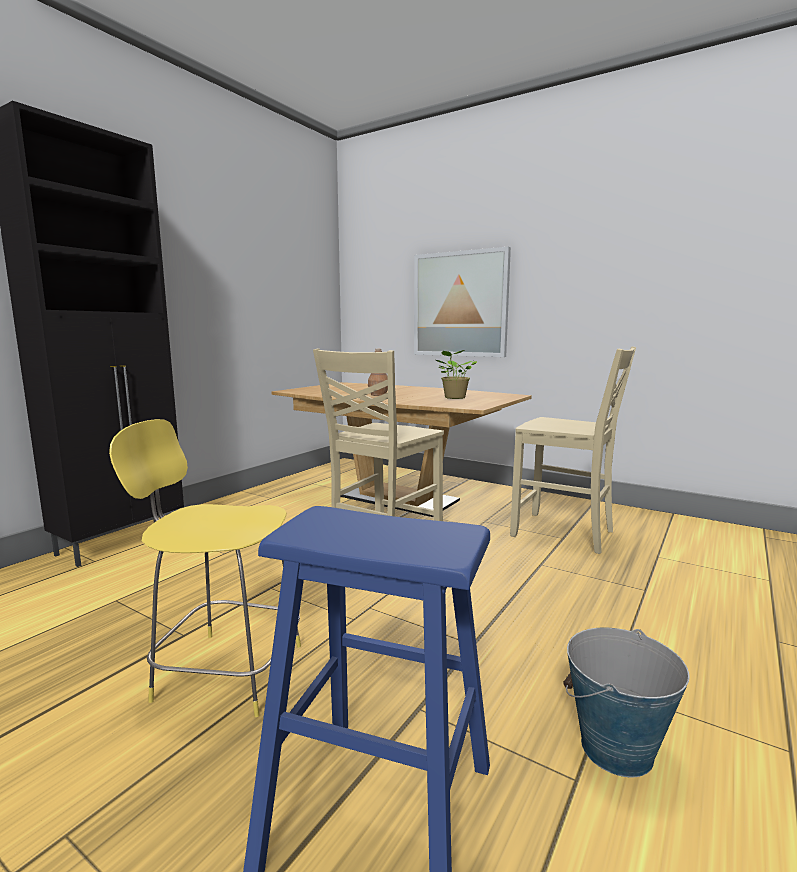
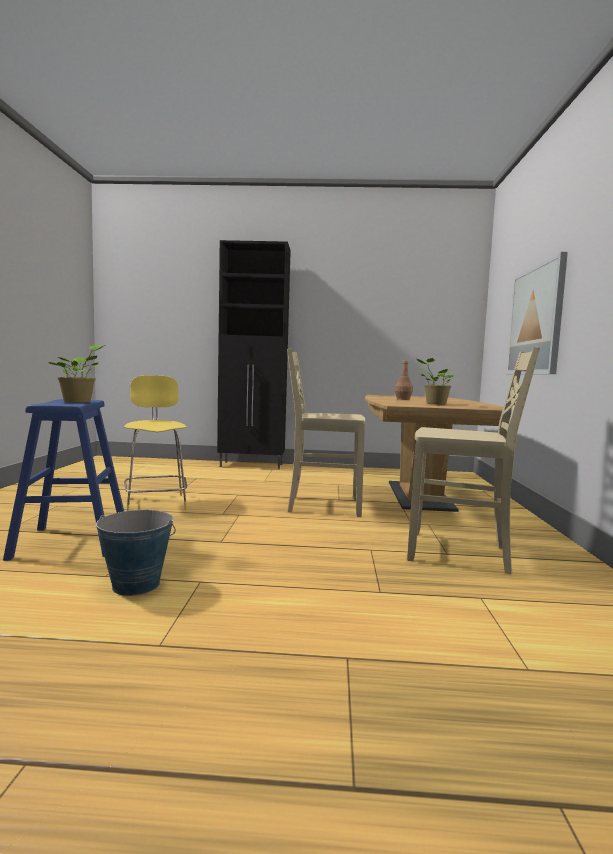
camera: 60 degrees right, 5 degrees down
(371, 524) = (79, 402): none -> potted plant
(564, 533) = (460, 553): beige chair -> beige chair turned 75 degrees counterclockwise

